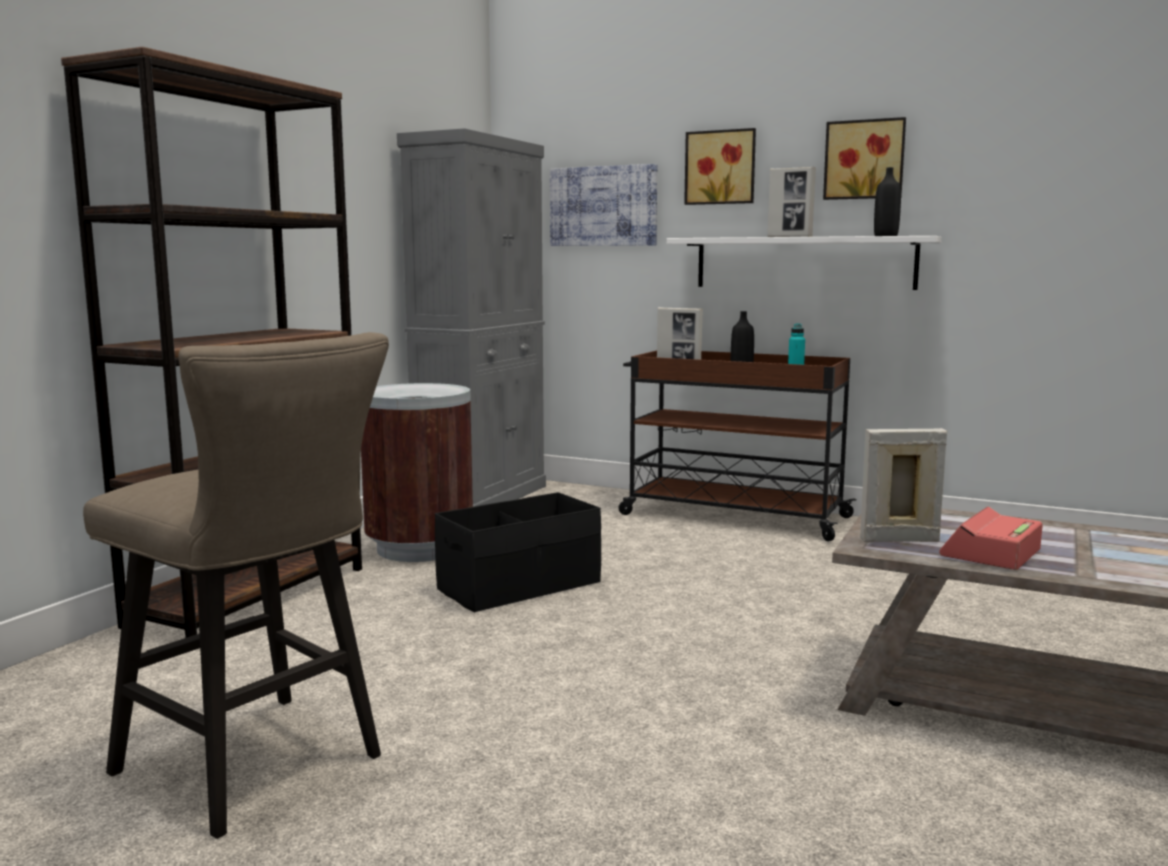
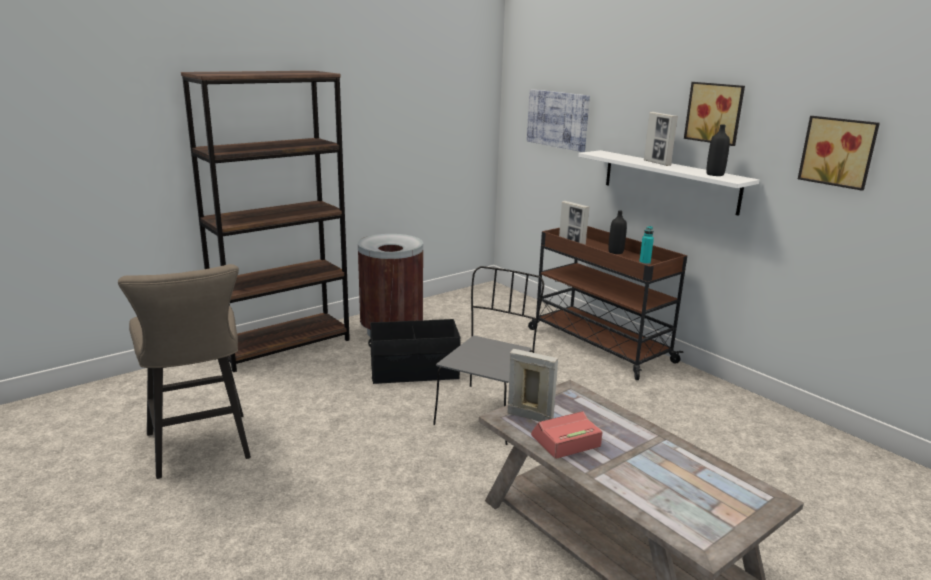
camera: 25 degrees right, 10 degrees up
(482, 497) = (463, 298): grey cabinet -> none
(693, 610) = (487, 412): none -> grey chair
(721, 167) = (626, 104): picture -> picture (838, 152)

